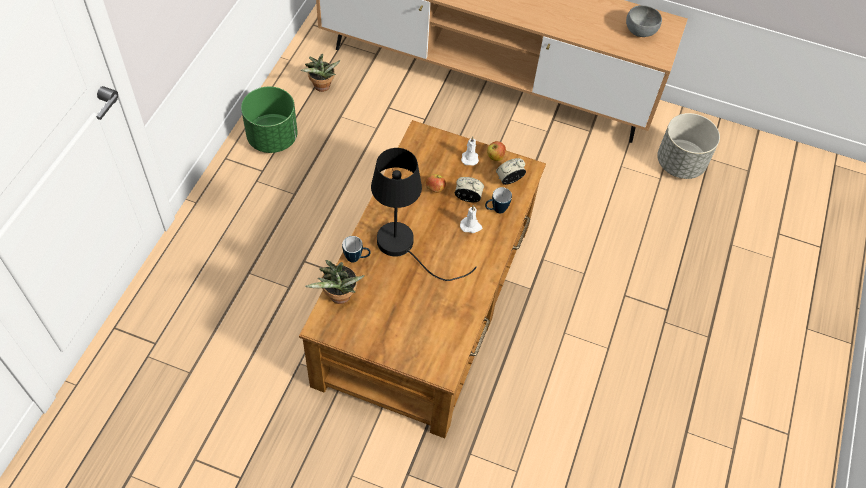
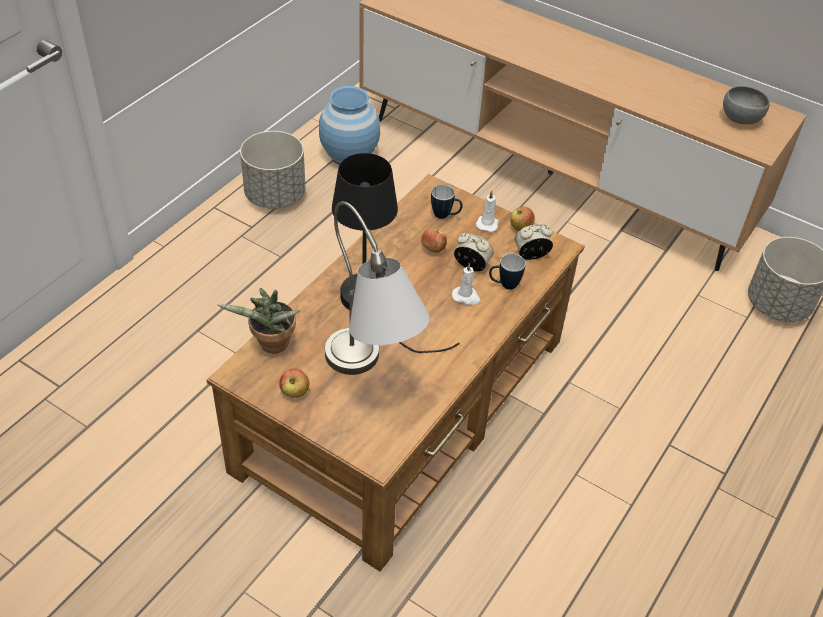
camera: 15 degrees right, 10 degrees down
(272, 137) = (275, 195): green planter -> grey planter
(321, 88) = (349, 155): potted plant -> blue vase
(357, 258) = (309, 307): mug -> mug (445, 216)
(368, 332) = (295, 392): none -> apple
(421, 309) = (371, 379): none -> grey table lamp

